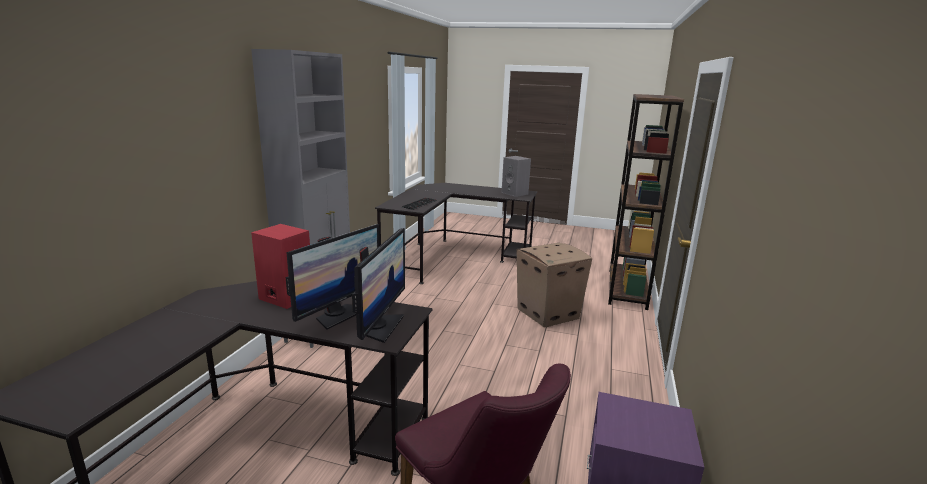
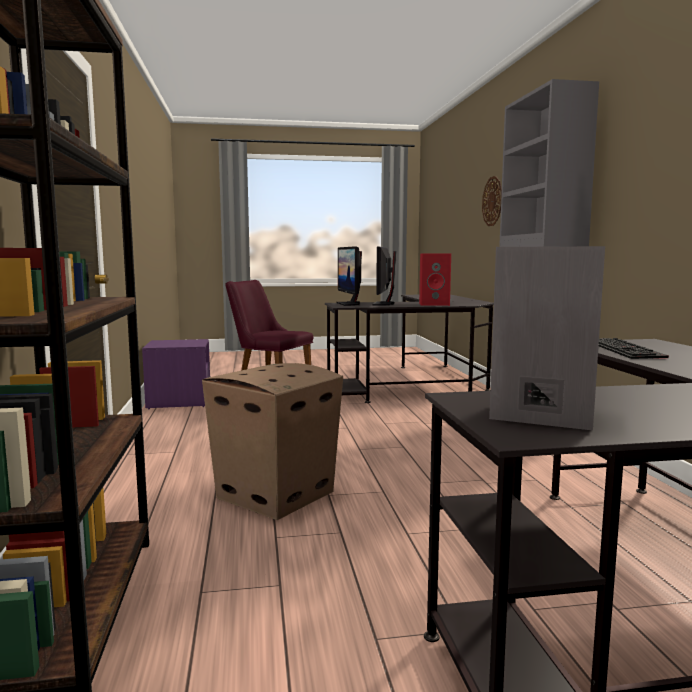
camera: 155 degrees right, 10 degrees down
(136, 152) = (492, 201): none -> wall clock

